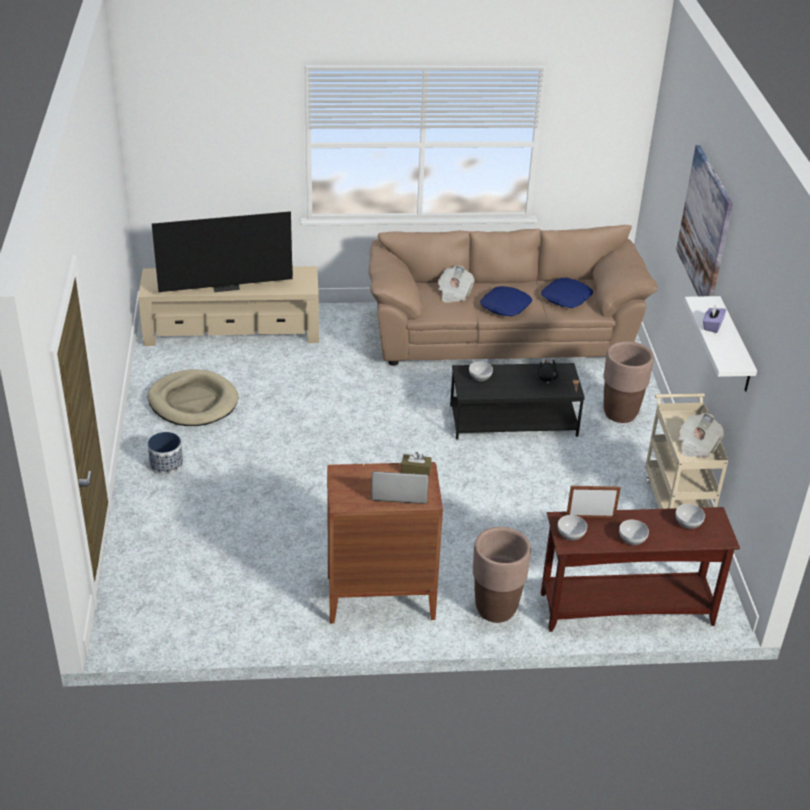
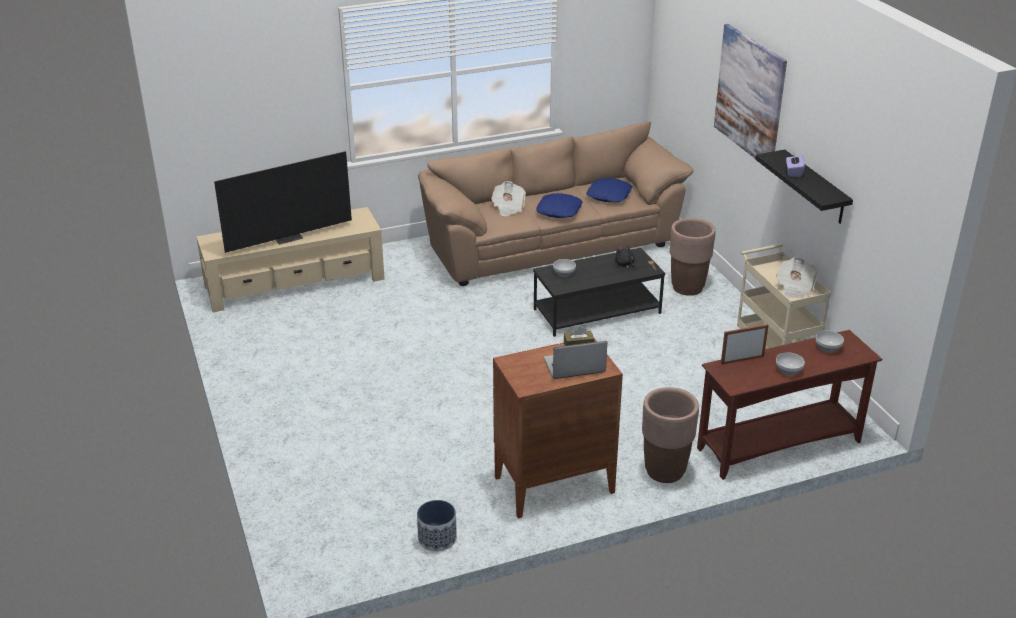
camera: 15 degrees left, 5 degrees down
(166, 465) = (287, 412): planter -> planter (437, 539)
(193, 402) = (287, 352): beige dog bed -> none
(571, 534) = (734, 378): bowl -> none
(734, 346) = (815, 187): white shelf -> black shelf

